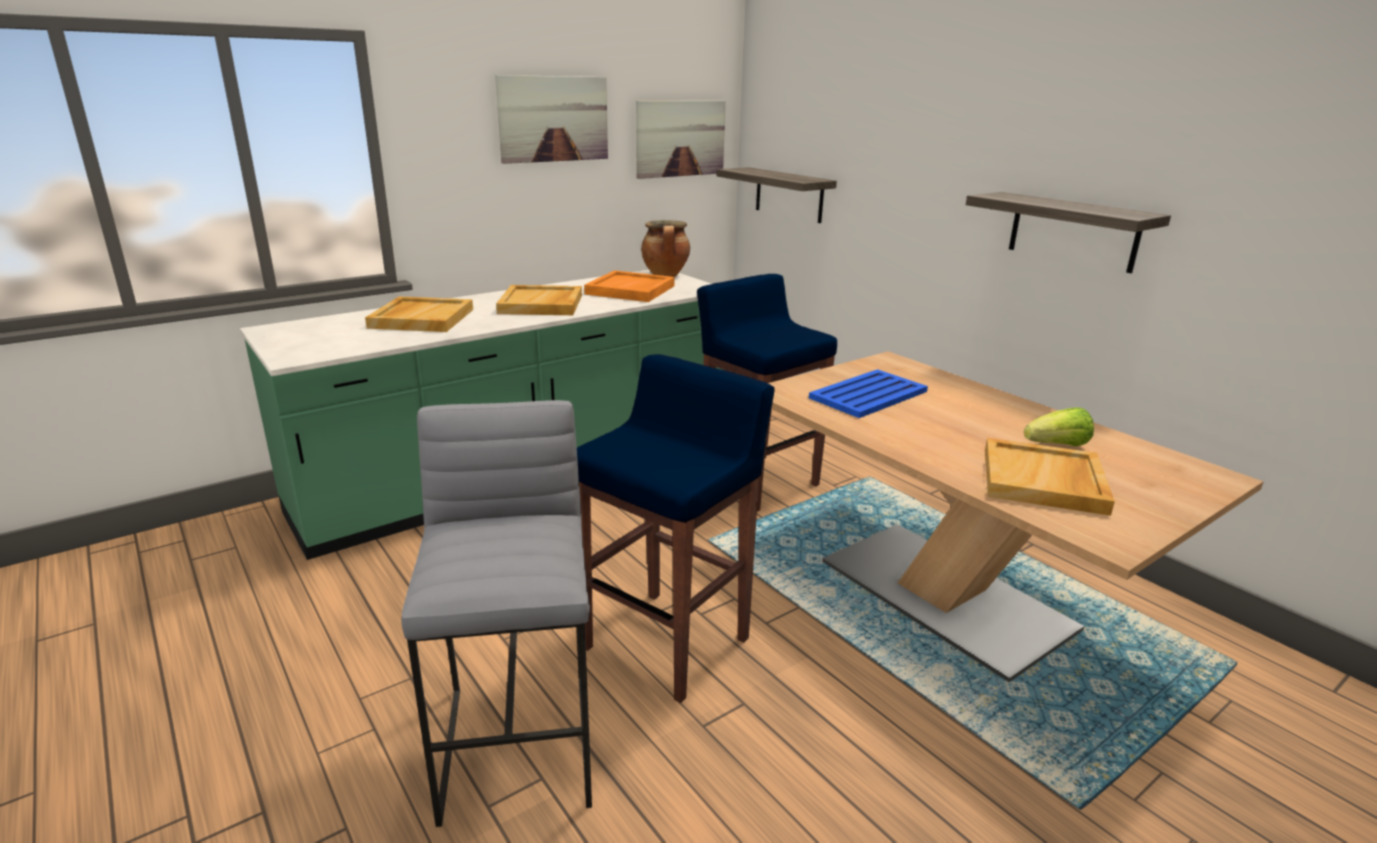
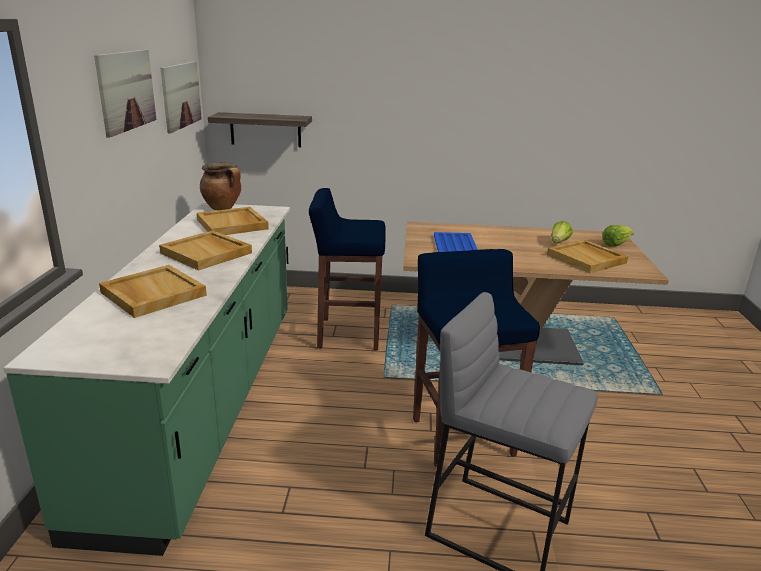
camera: 50 degrees left, 0 degrees up
(630, 290) = (233, 224): orange tray -> beige tray
(1073, 231) = (490, 131): shelf -> none
(1177, 487) = (615, 244): none -> lettuce

